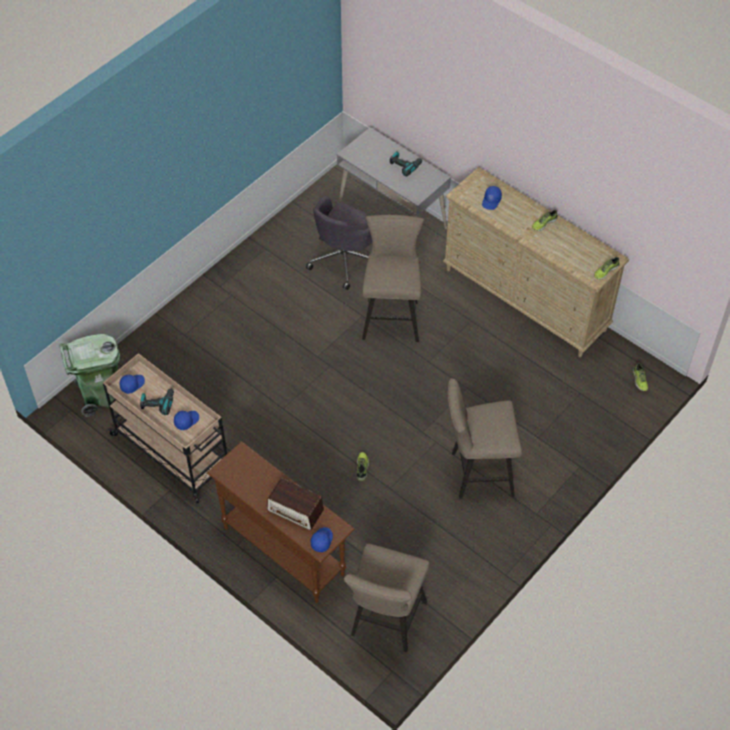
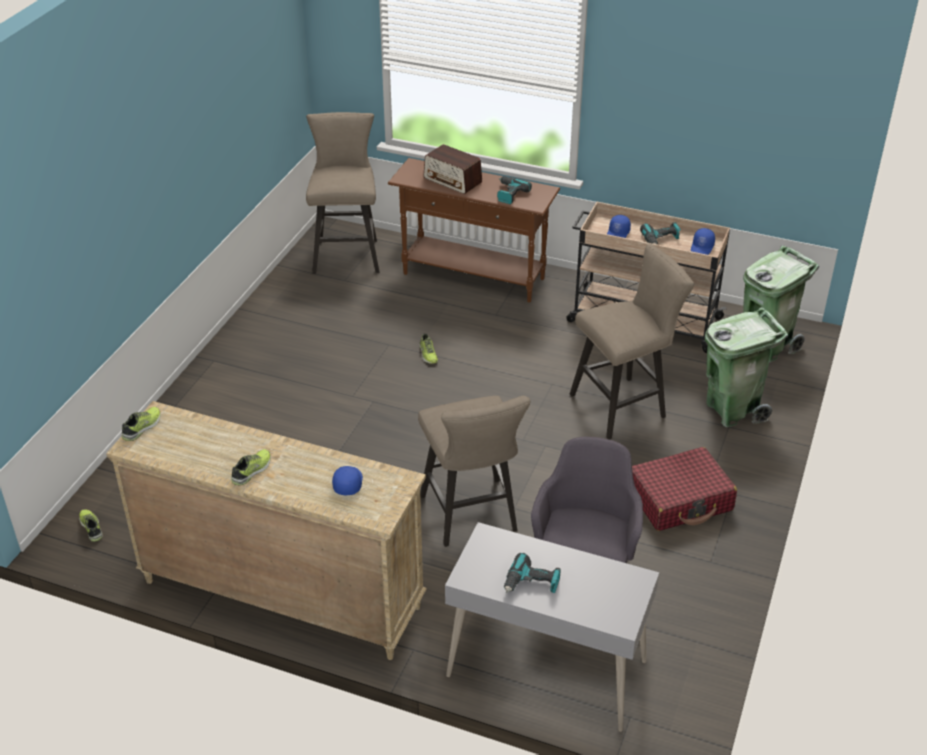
camera: 160 degrees right, 15 degrees down
(171, 347) = (732, 410): none -> green trash can
(255, 291) = (680, 500): none -> red suitcase
(256, 475) = (509, 194): none -> power drill
(295, 510) = (453, 180): radio -> radio turned 150 degrees counterclockwise
(321, 540) = (415, 168): blue cap -> none
(477, 473) = (292, 379): beige stool -> beige stool (624, 405)

